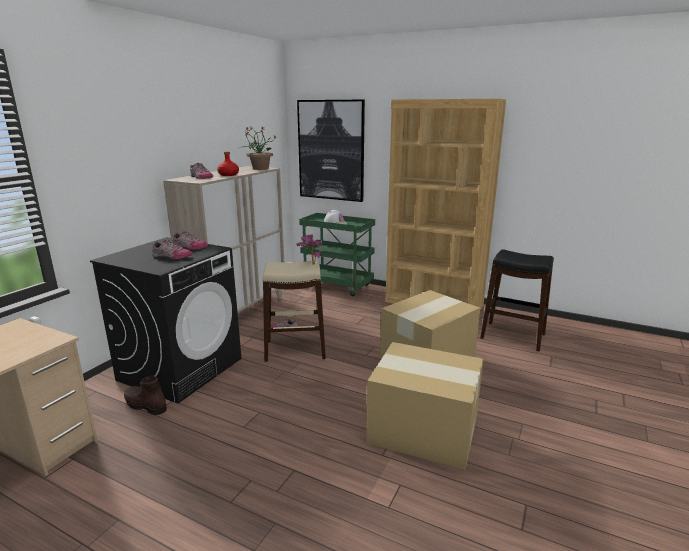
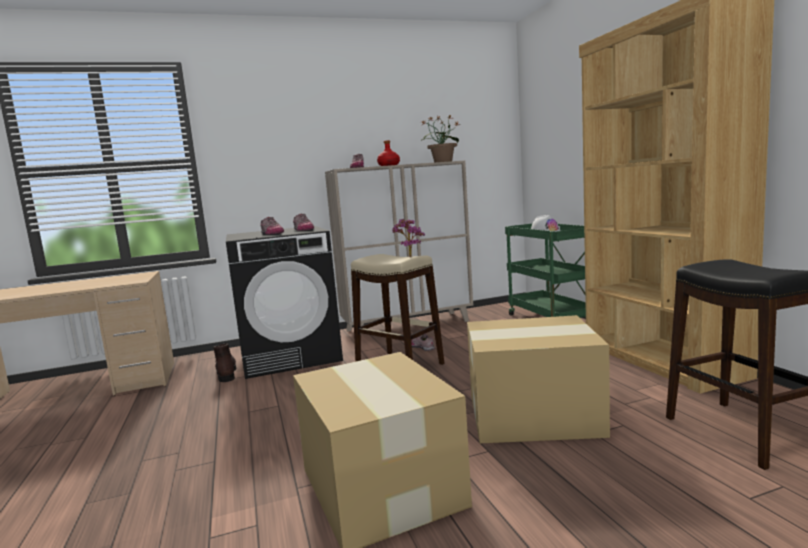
camera: 45 degrees right, 10 degrees down
(331, 150) = (557, 140): picture -> none

